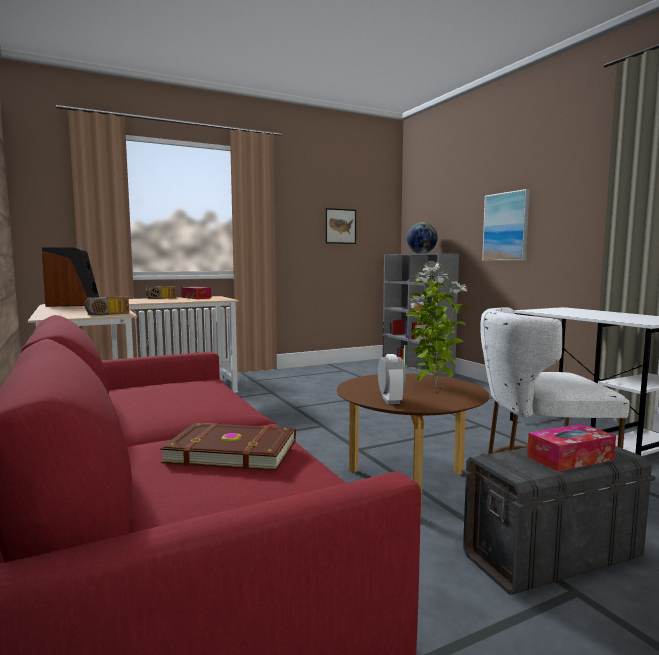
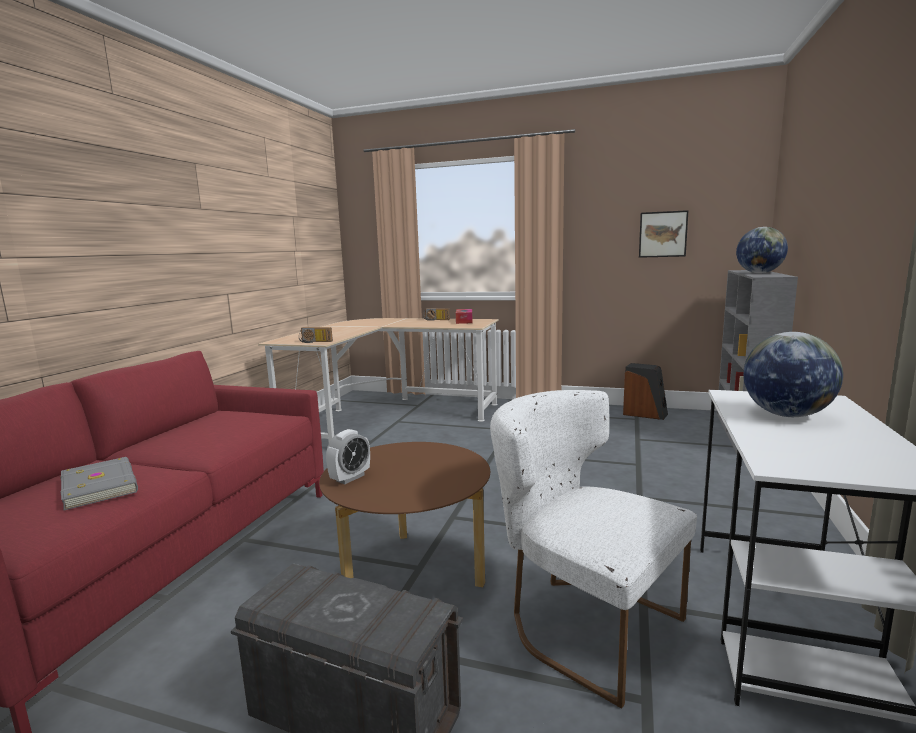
camera: 45 degrees right, 5 degrees up
(73, 305) = (349, 325): speaker -> speaker (645, 414)
(232, 450) = (101, 485): brown book -> grey book
(433, 387) = (432, 475): potted plant -> none
(506, 226) = (843, 239): picture -> none
(570, 458) = (348, 613): tissue box -> none
(577, 312) = (786, 415): none -> globe

